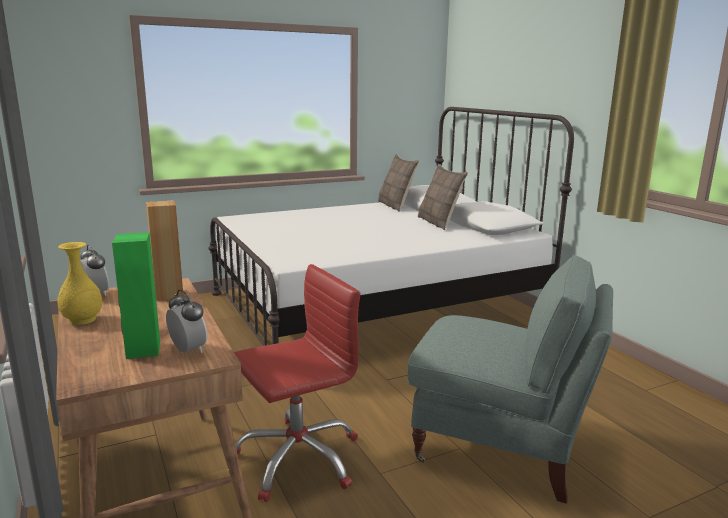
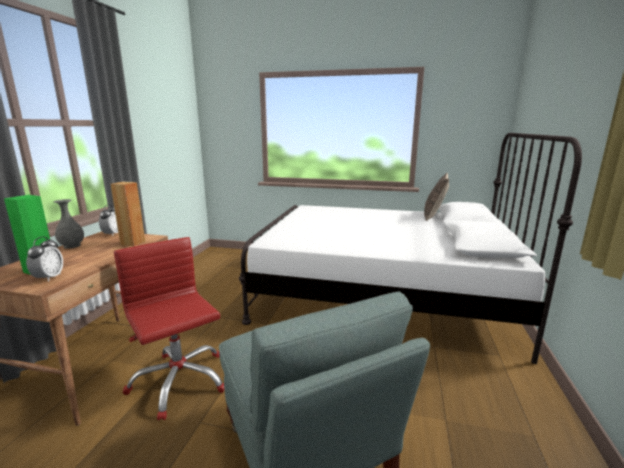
camera: 40 degrees right, 0 degrees up
(83, 320) = (72, 246): yellow vase -> grey vase
(297, 458) = (179, 381): red office chair -> red office chair turned 135 degrees counterclockwise
(439, 223) = (441, 235): pillow -> none

